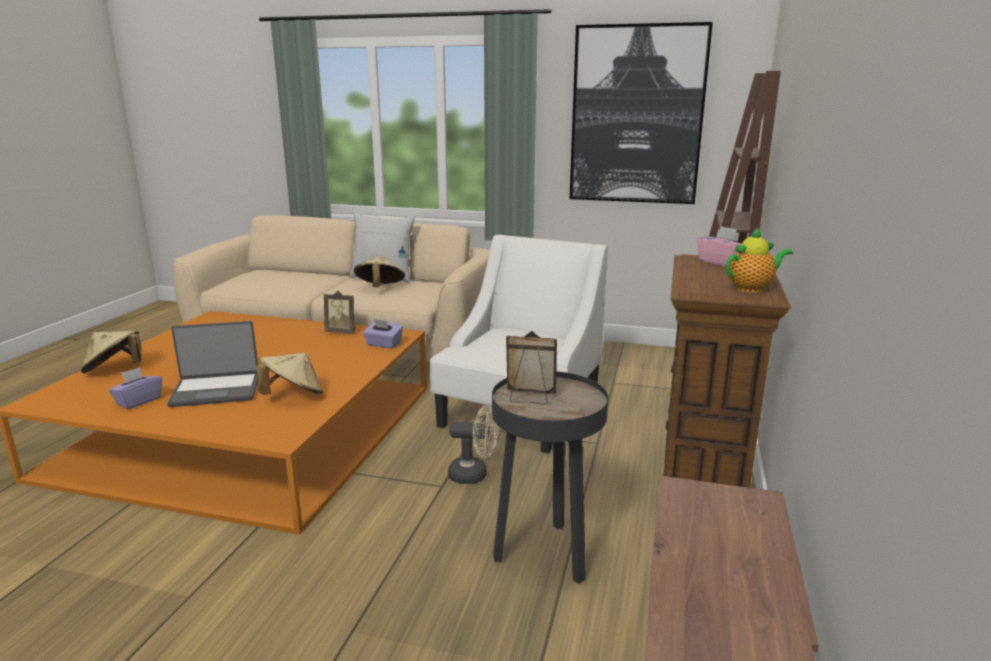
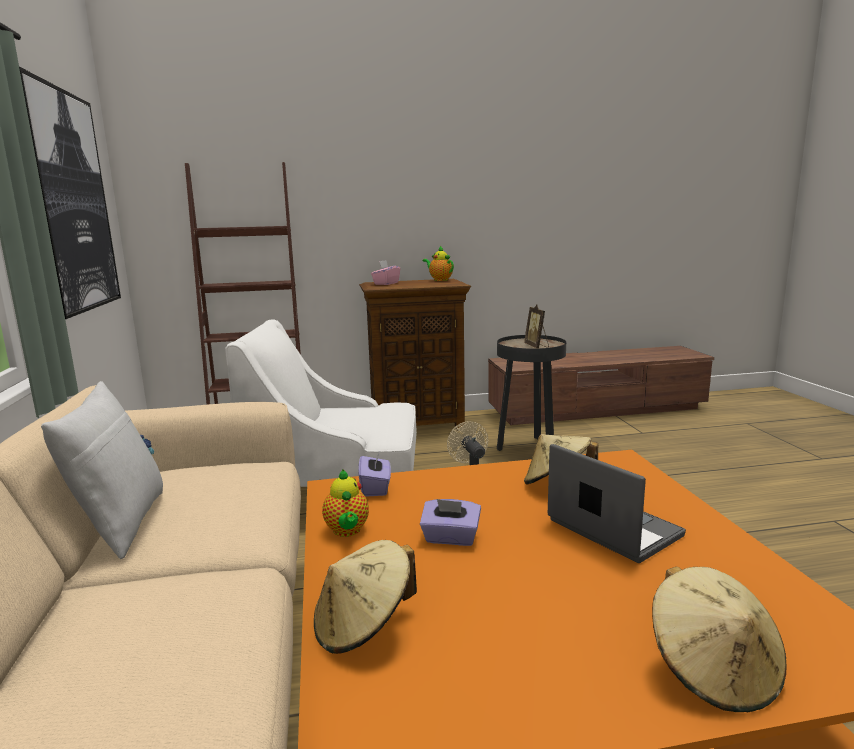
camera: 115 degrees left, 5 degrees down
(138, 401) = (712, 566): purple tissue box -> purple tissue box (450, 538)
(342, 331) = (347, 531): picture frame -> teapot
(379, 289) = (218, 498): beige hat -> beige hat (363, 625)

